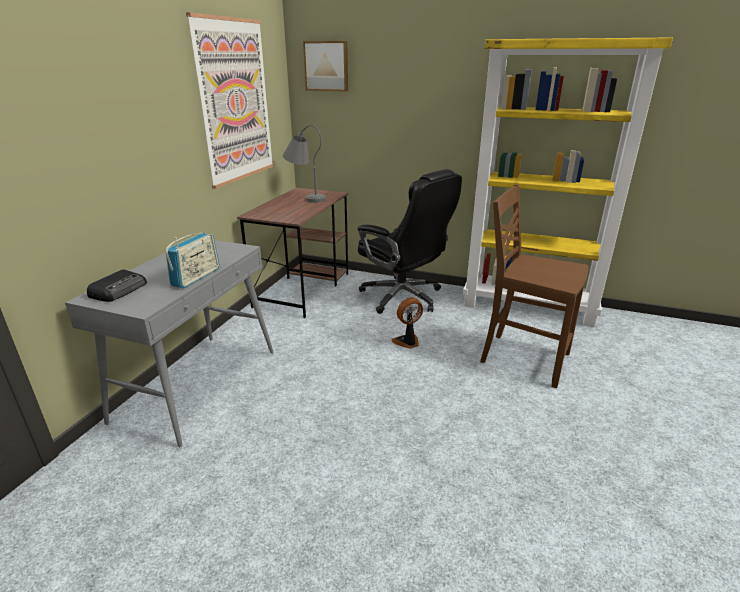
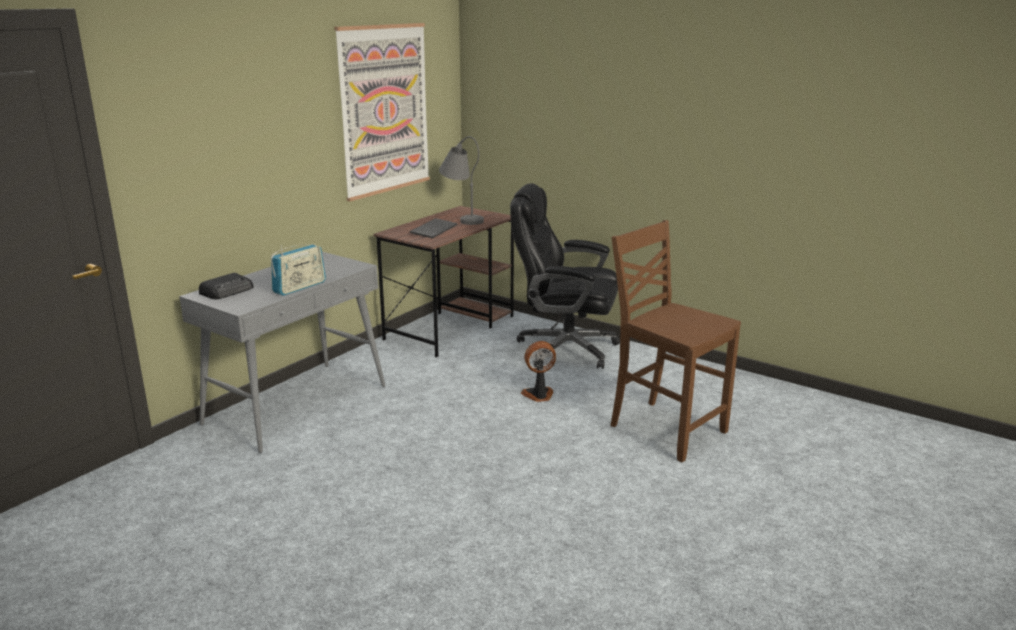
camera: 15 degrees right, 5 degrees down
(288, 209) = (433, 229): none -> keyboard
(327, 66) = (500, 69): picture -> none
(403, 297) = (564, 349): black office chair -> black office chair turned 135 degrees clockwise
(529, 306) = (717, 377): yellow bookcase -> none

